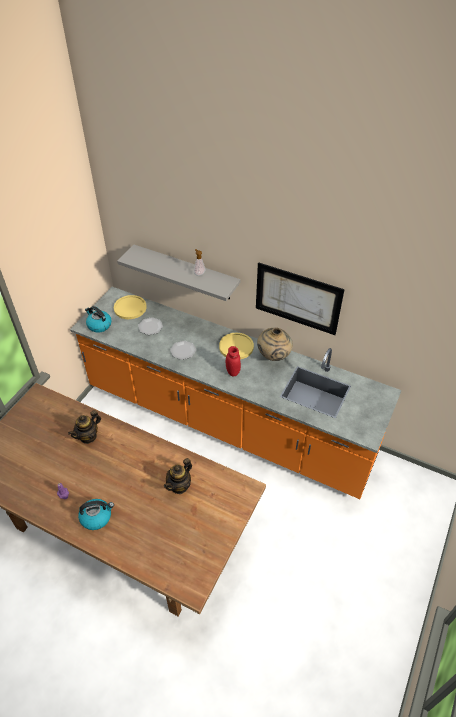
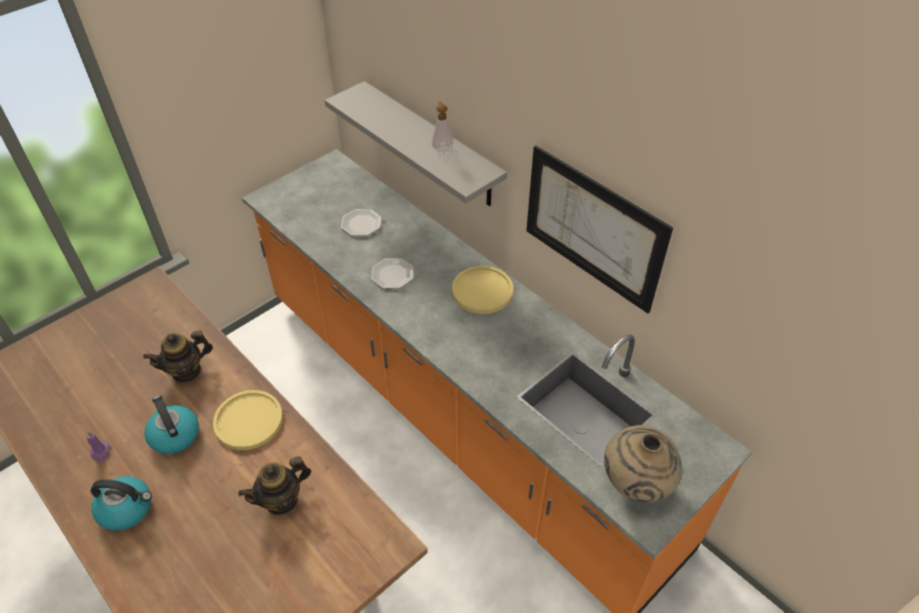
camera: 20 degrees right, 0 degrees up
(99, 325) = (286, 202): kettle -> kettle (174, 435)
(130, 308) = (346, 187): yellow plate -> yellow plate (248, 421)
(233, 372) = (456, 331): red jar -> none
(273, 357) = (538, 324): beige vase -> beige vase (635, 484)

